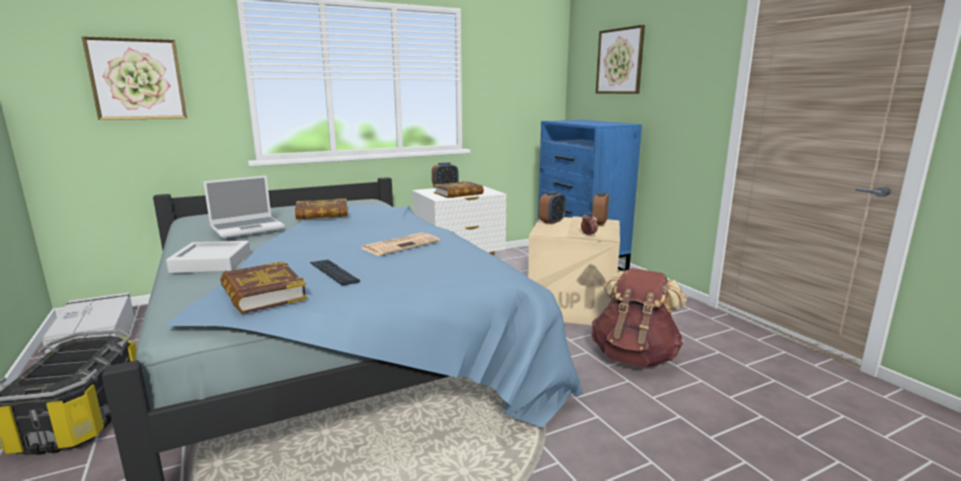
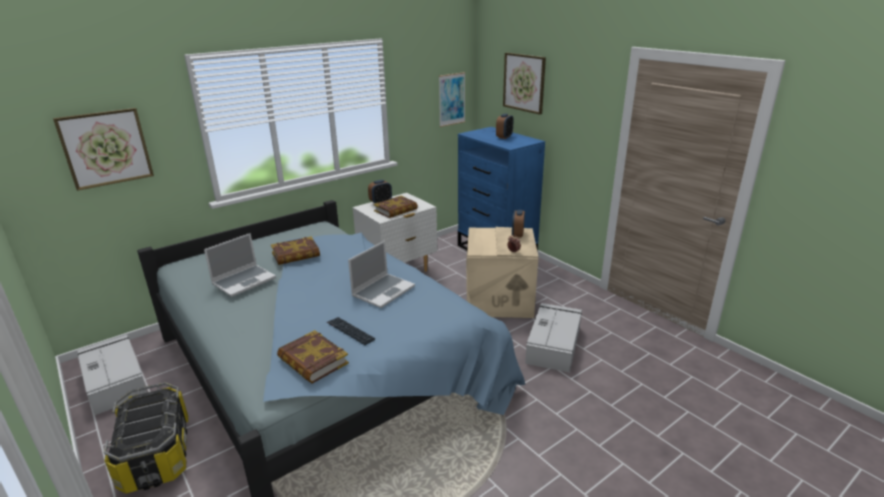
camera: 10 degrees left, 10 degrees up
(211, 263) = (243, 327): grey tray -> none
(401, 245) = (383, 291): newspaper -> laptop
(539, 89) = (452, 99): none -> picture
(552, 221) = (480, 235): alarm clock -> alarm clock (504, 137)
(634, 357) = (553, 344): brown backpack -> grey storage box

